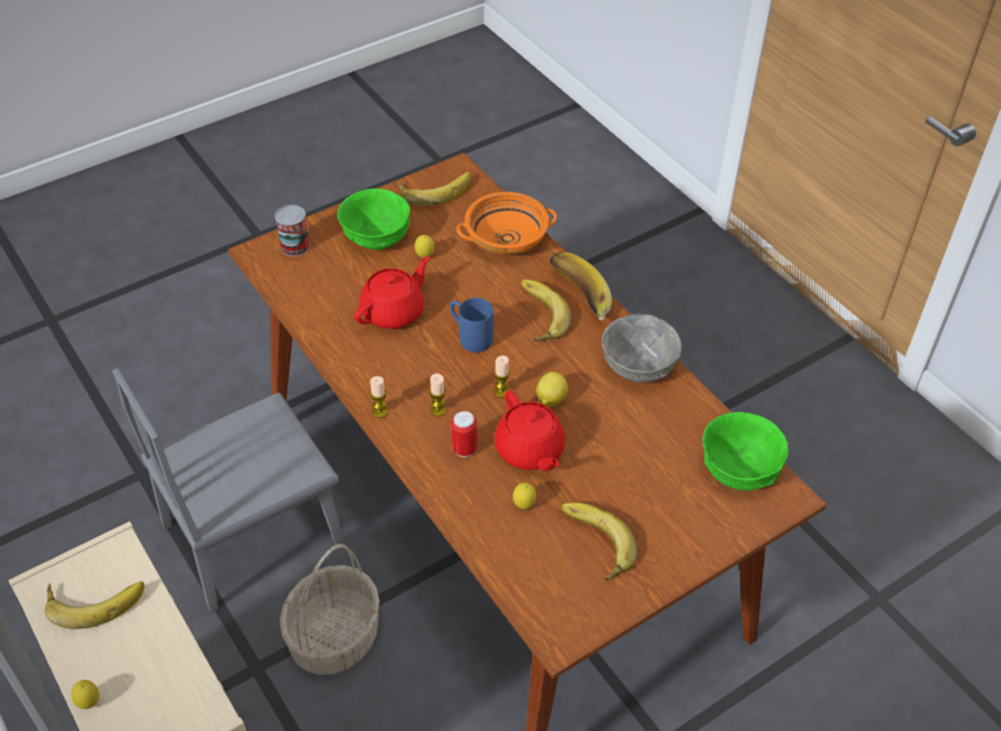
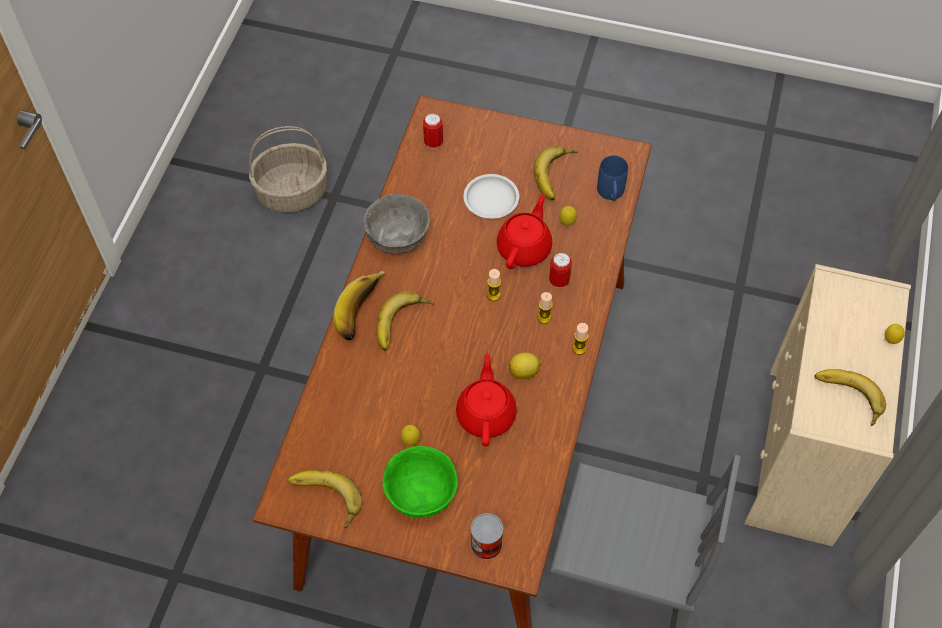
camera: 130 degrees left, 10 degrees up
(334, 638) = (641, 451): basket -> basket (293, 192)
(394, 311) = (486, 414): red teapot -> red teapot turned 90 degrees clockwise
(470, 336) = (463, 349): blue mug -> blue mug (611, 194)
(507, 239) = (339, 401): orange bowl -> none
(550, 400) = (473, 265): lemon -> lemon (524, 372)
(616, 466) = (491, 199): none -> white plate
(740, 469) = (433, 142): green bowl -> can

